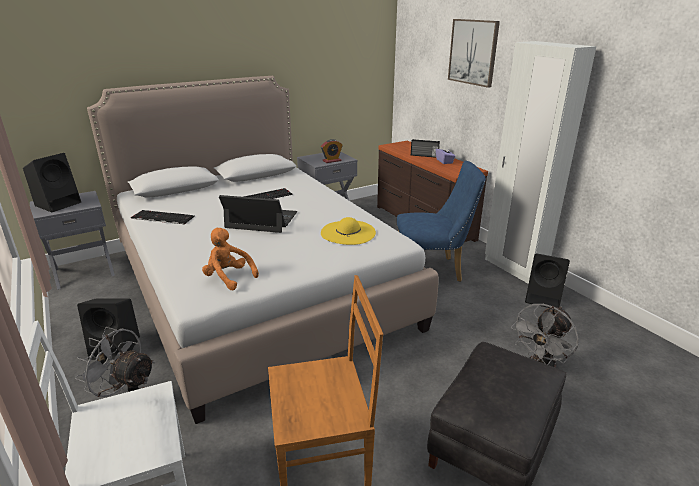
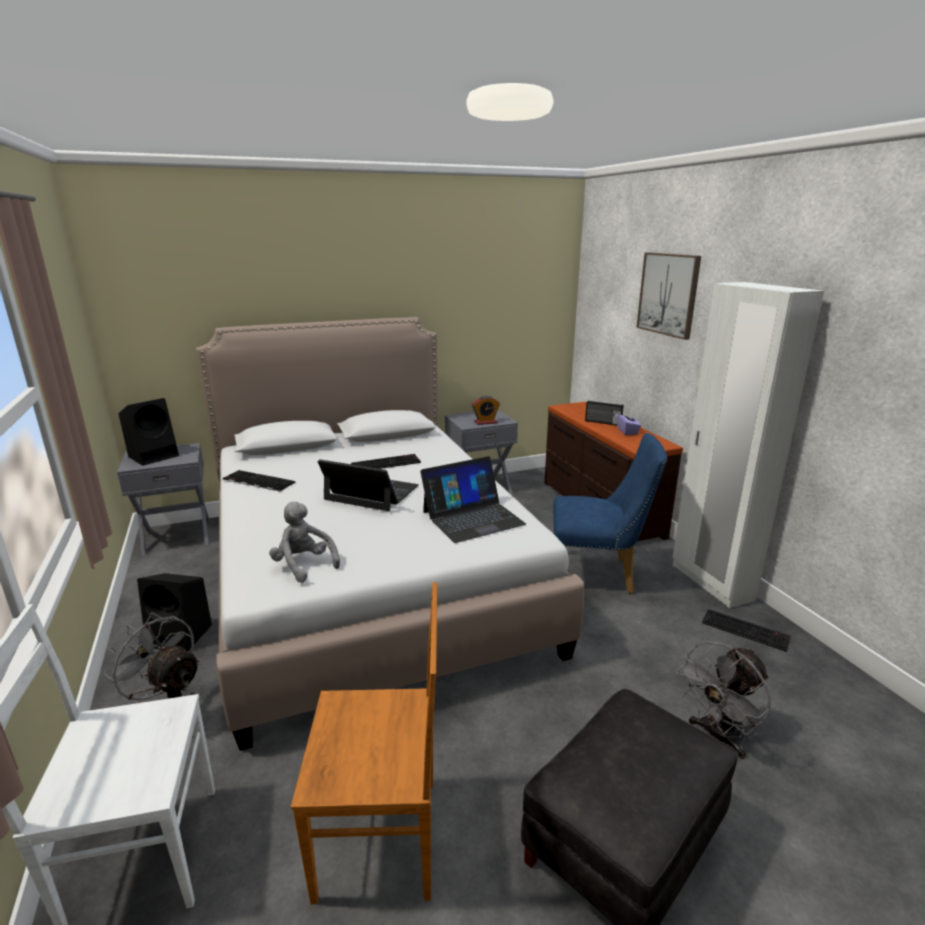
camera: 10 degrees right, 5 degrees down
(228, 278) = (304, 565): orange plush toy -> grey plush toy
(348, 232) = (472, 518): yellow hat -> laptop
(544, 298) = (746, 630): black speaker -> keyboard

